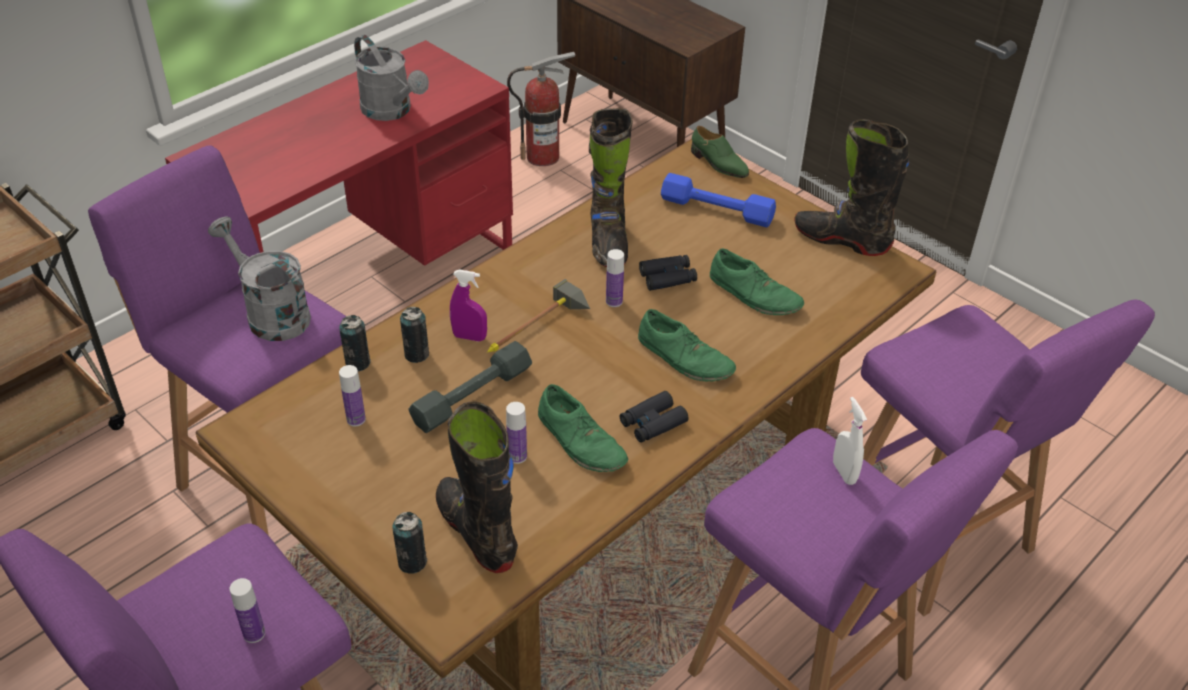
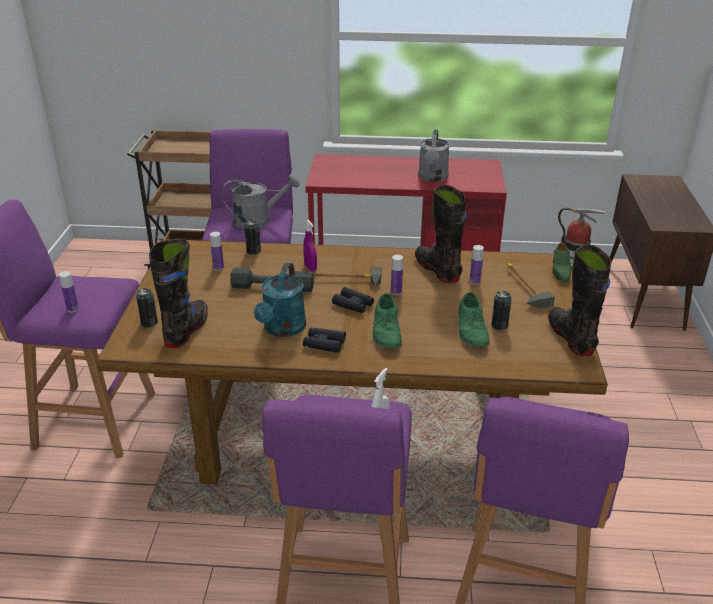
camera: 50 degrees right, 10 degrees down
(271, 314) = (258, 220): grey watering can -> grey watering can turned 75 degrees clockwise
(416, 354) = (279, 261): can -> can (499, 325)
(517, 456) = (249, 317): bottle -> bottle (474, 282)
(581, 441) = (282, 329): green shoe -> turquoise watering can
(608, 242) = (437, 270): black boot -> black boot turned 105 degrees clockwise
(668, 277) = (440, 298): black binoculars -> black binoculars (353, 305)
(716, 210) = (520, 287): blue dumbbell -> hammer

